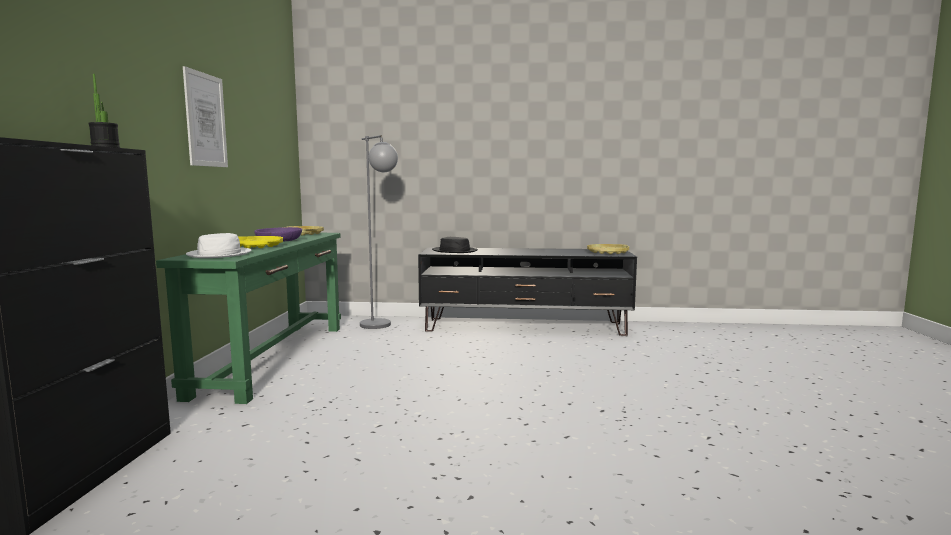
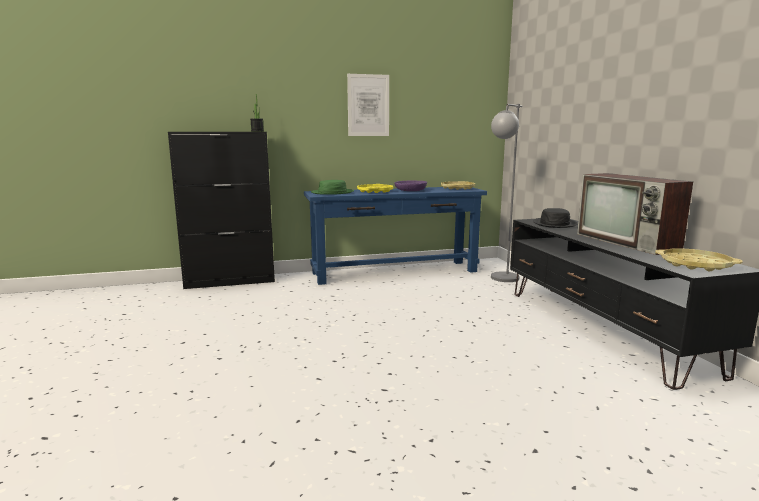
camera: 70 degrees right, 5 degrees up
(220, 254) = (332, 192): white hat -> green hat
(274, 358) = (395, 272): green console table -> blue console table
(539, 251) = (628, 242): none -> television

